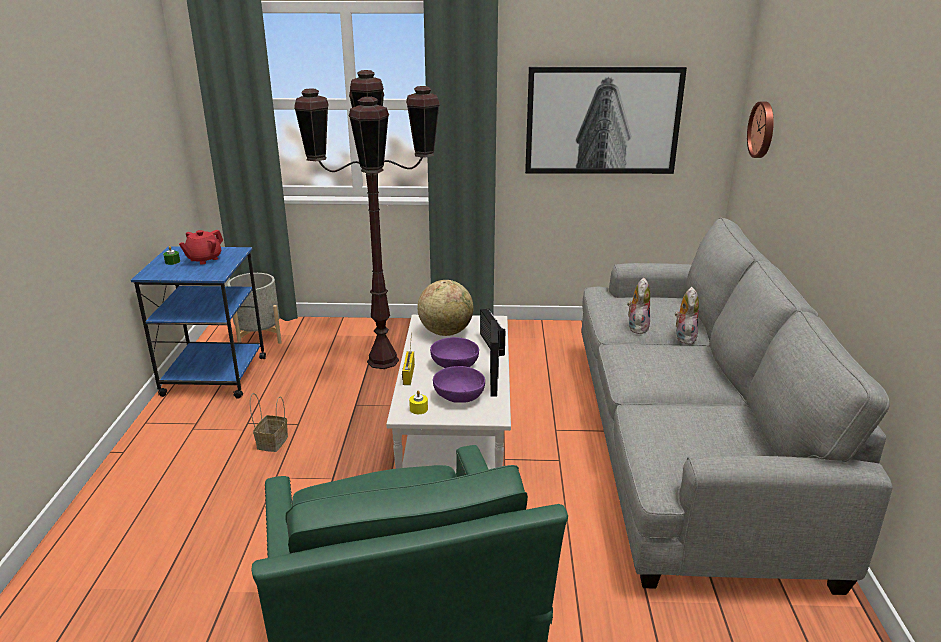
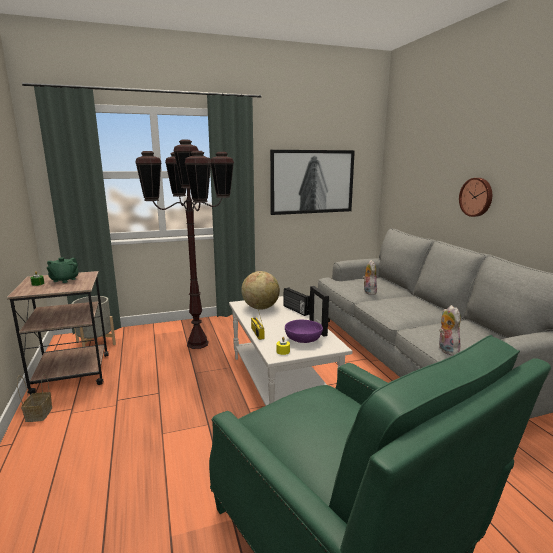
camera: 20 degrees left, 10 degrees down
(204, 259) = (64, 280): red teapot -> green teapot
(215, 375) = (72, 372): blue cart -> brown cart
(272, 442) = (145, 409): basket -> basket (39, 414)
(455, 364) = (283, 323): purple bowl -> none
(684, 337) = (397, 293): plush toy -> plush toy (446, 350)
(763, 130) = (405, 178): wall clock -> wall clock (476, 197)

